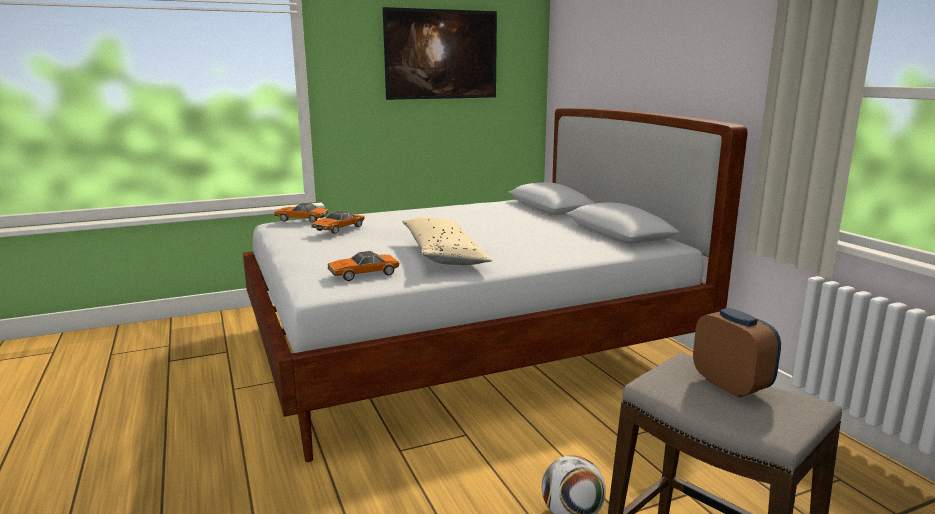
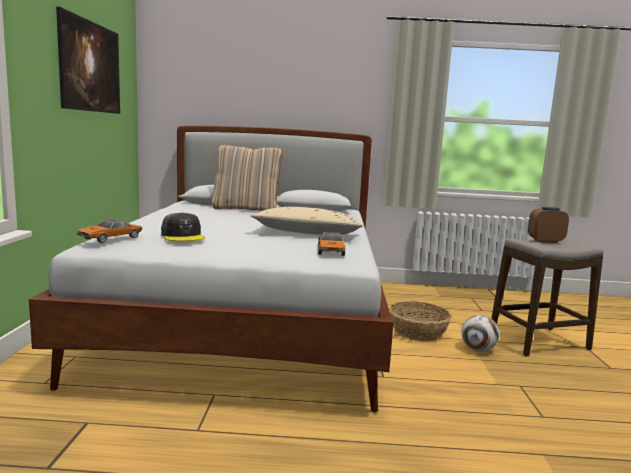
camera: 65 degrees left, 5 degrees down
(338, 229) = (183, 236): toy car -> grey cap
(540, 218) = (246, 209): none -> beige pillow
(574, 450) = (417, 332): none -> basket

